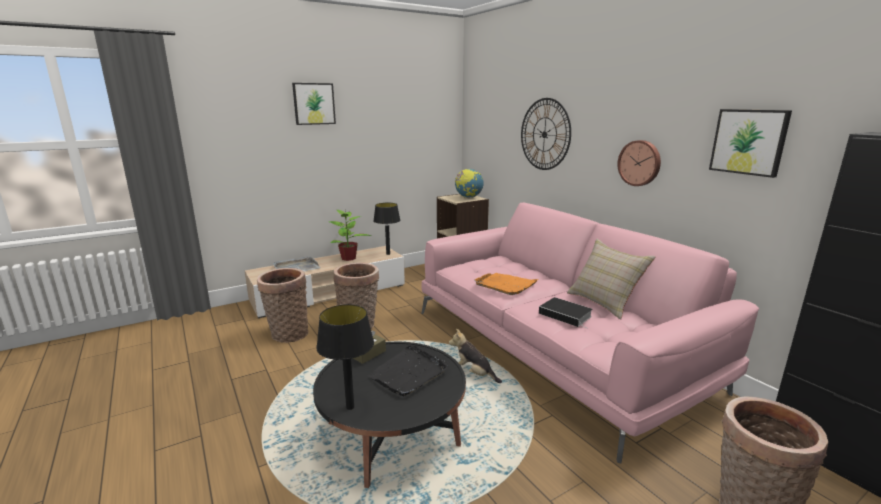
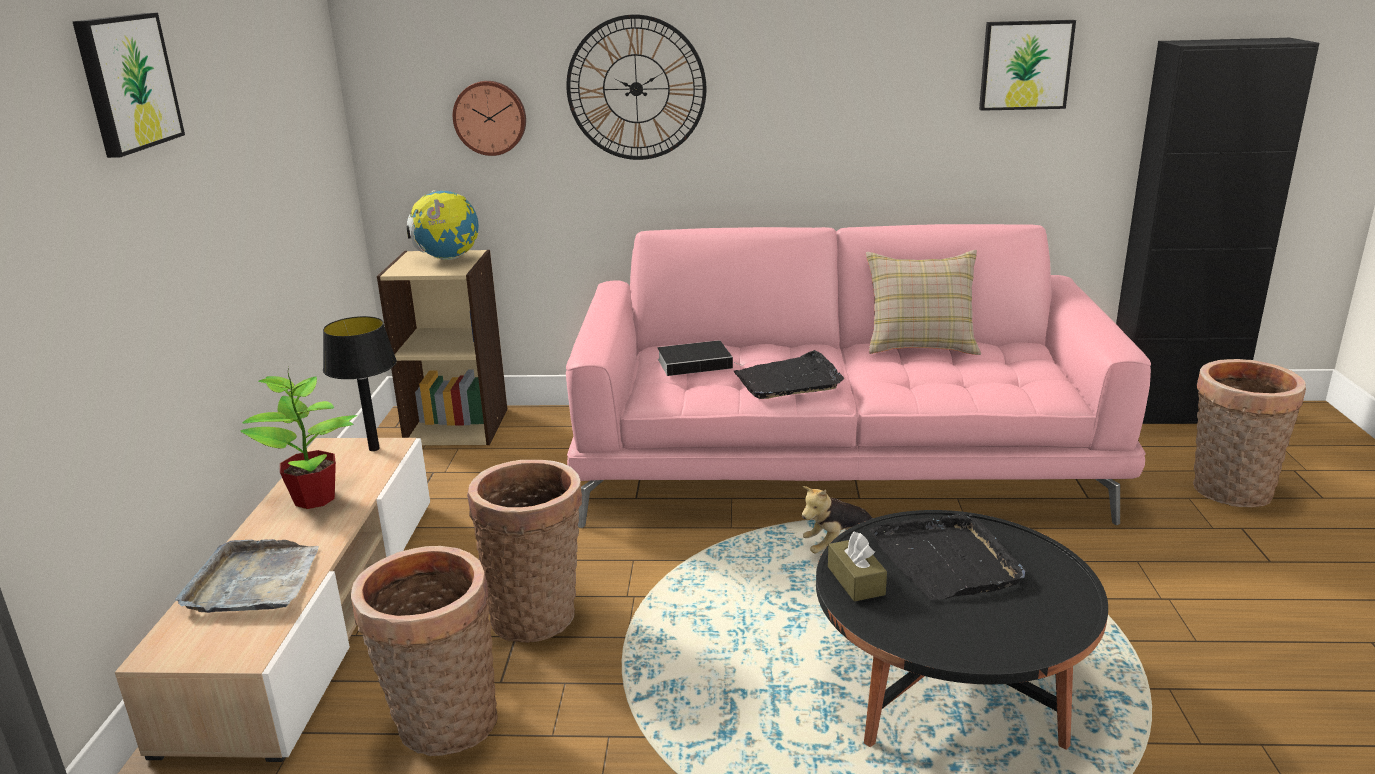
camera: 55 degrees left, 5 degrees up
(350, 407) = (1017, 642): black table lamp -> none
(505, 285) = (788, 380): orange tray -> black tray
(566, 315) = (939, 378): book -> book (696, 363)
(640, 163) = (860, 116): wall clock -> wall clock (490, 117)

